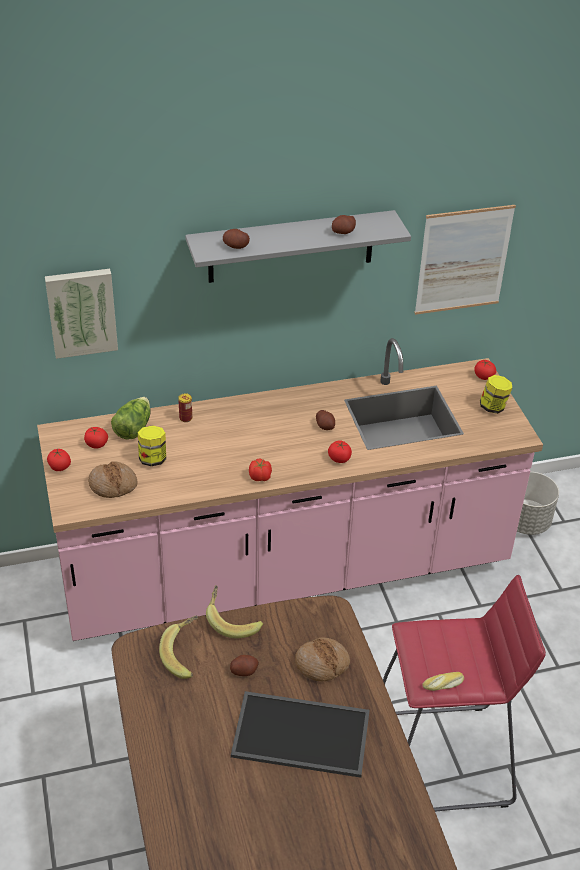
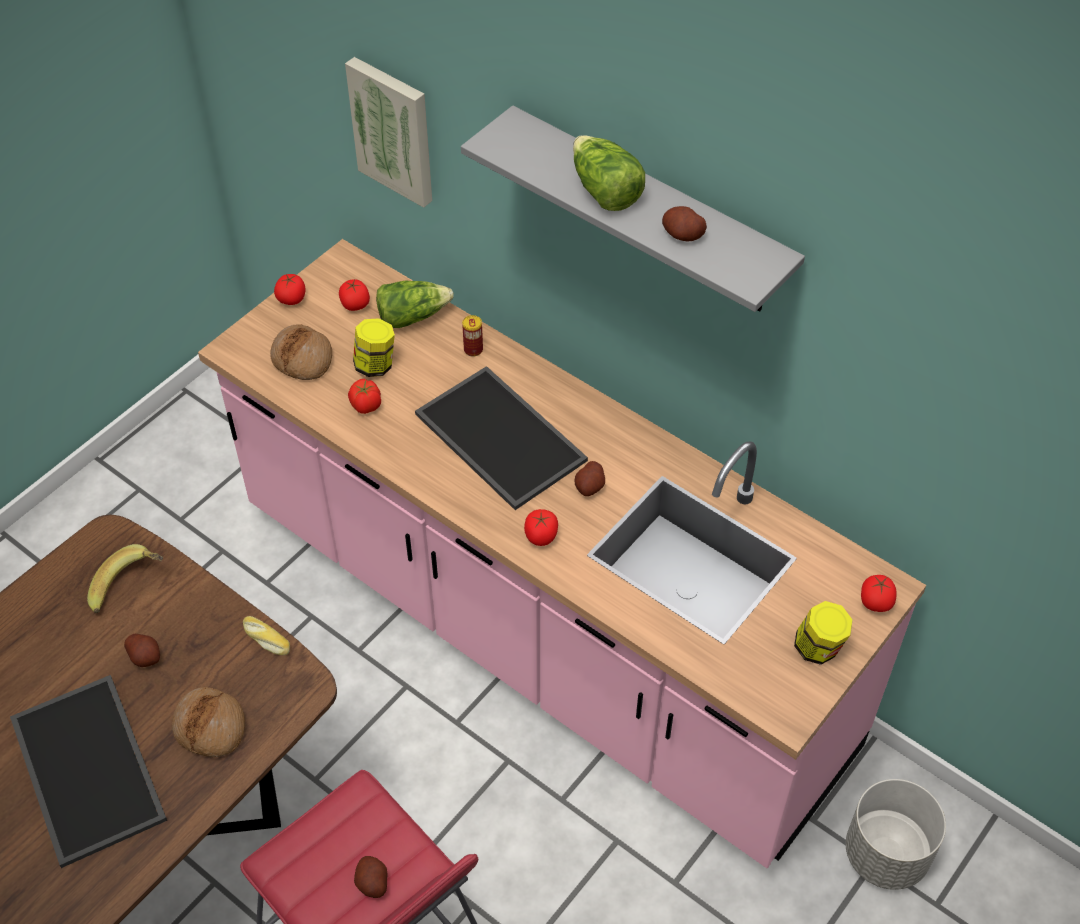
camera: 55 degrees right, 10 degrees up
(232, 620) = (214, 600): banana -> none
(236, 246) = (533, 159): potato -> potato (372, 882)
(257, 441) = (497, 437): none -> tray
(260, 477) = (434, 479): tomato -> tomato (365, 406)
(285, 238) = (604, 191): none -> lettuce
(443, 685) = (291, 882): bread -> bread (265, 639)
(463, 260) = (910, 408): picture -> none

